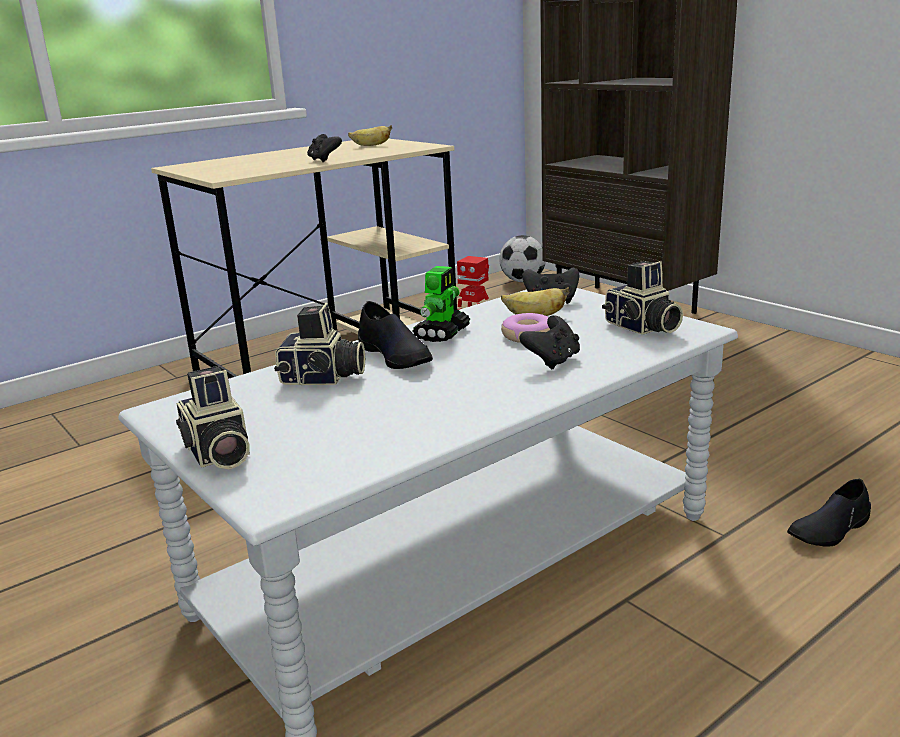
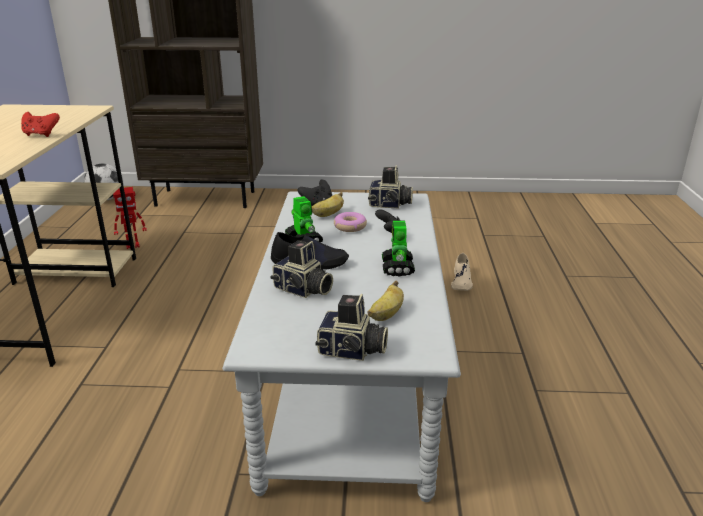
camera: 50 degrees left, 5 degrees up
(323, 379) = (302, 290): camera -> camera turned 75 degrees clockwise
(324, 160) = (41, 135): black game controller -> red game controller
(371, 145) = (34, 114): banana -> banana (386, 315)
(469, 398) = (397, 268): none -> toy robot
(829, 529) = (461, 281): black shoe -> beige shoe

